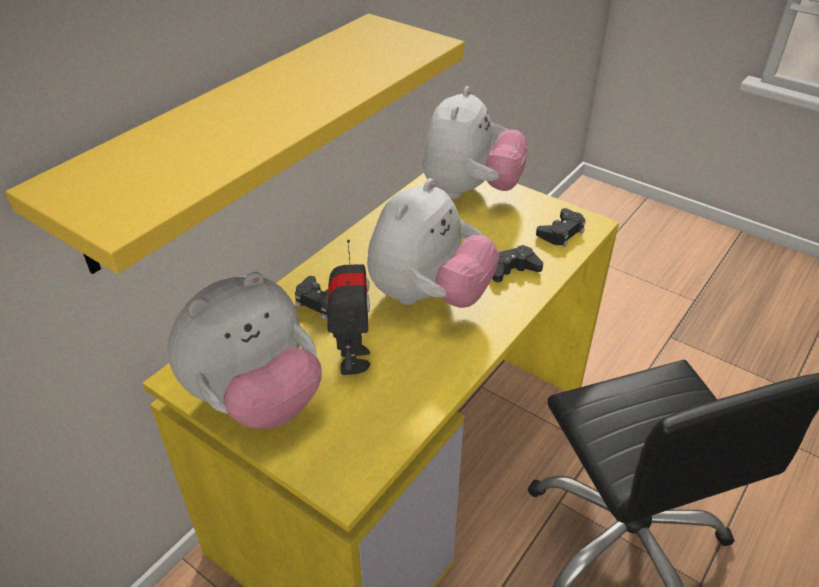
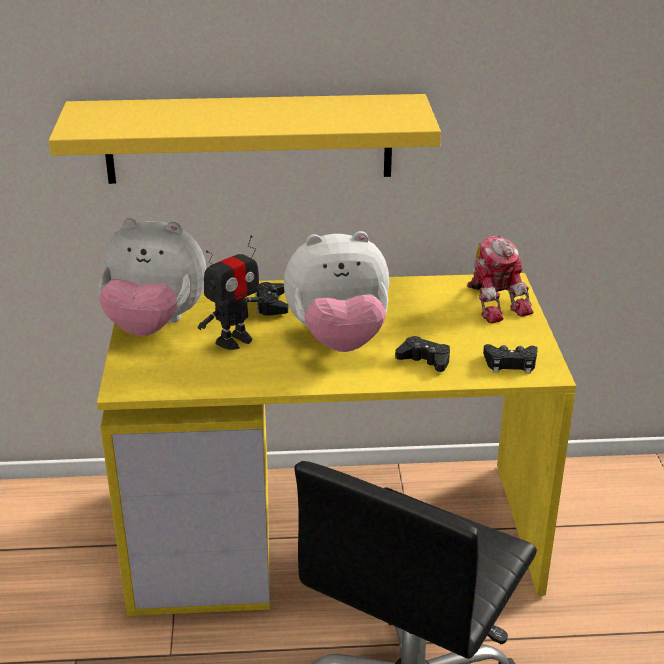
camera: 50 degrees right, 10 degrees down
(470, 191) = (495, 302): plush toy -> toy robot

